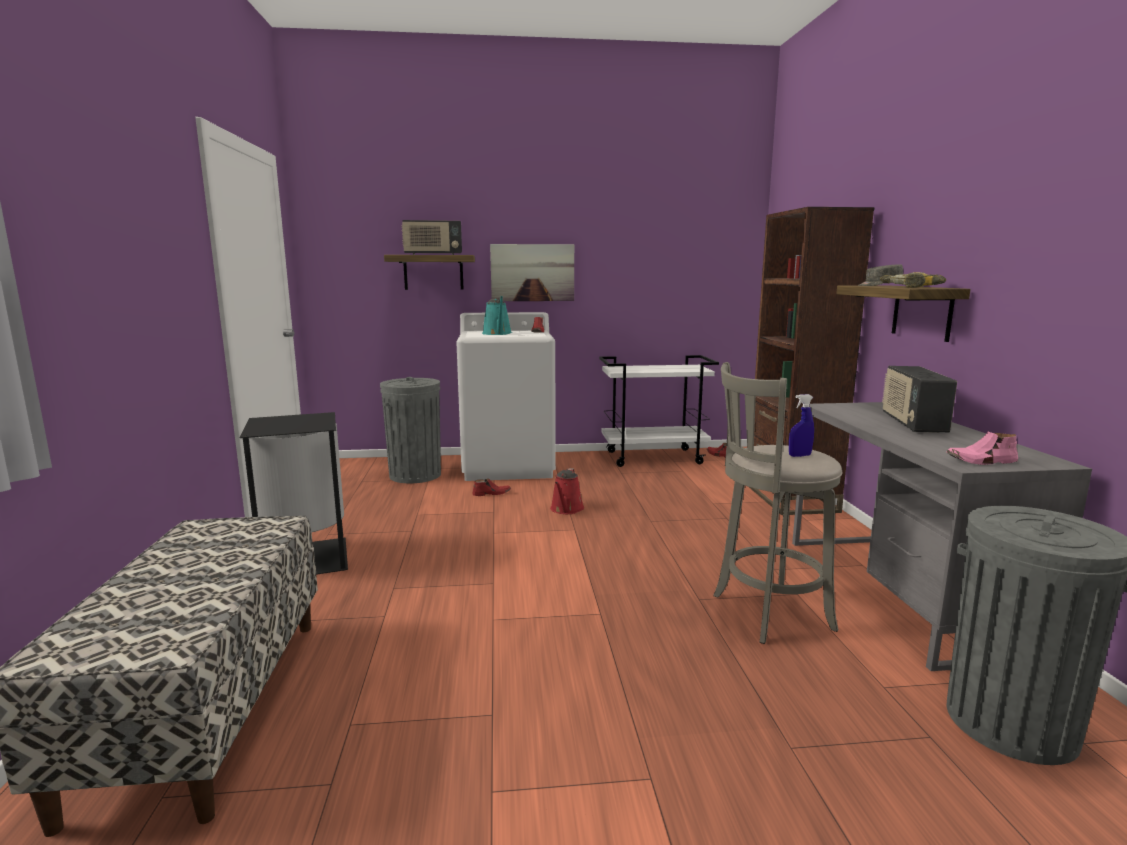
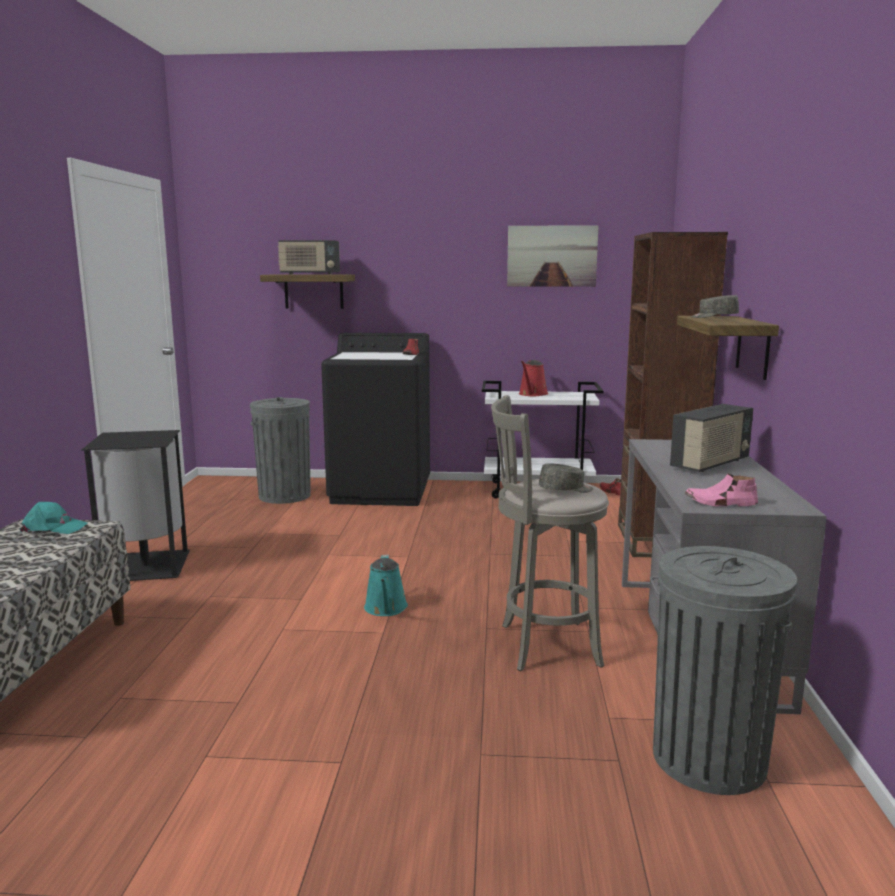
camera: 10 degrees right, 0 degrees up
(232, 529) = (53, 528): none -> turquoise cap
(491, 493) = (348, 518): red shoe -> none
(497, 334) = (367, 355): turquoise watering can -> turquoise watering can (386, 609)
(509, 466) = (381, 491): white washing machine -> black washing machine
(532, 272) = (414, 292): picture -> picture (552, 256)
(566, 509) = (412, 537): red watering can -> red watering can (532, 394)
(799, 455) = (566, 490): blue spray bottle -> grey cap
(910, 287) = (726, 321): power drill -> none
(911, 424) = (710, 464): radio -> radio turned 150 degrees counterclockwise

